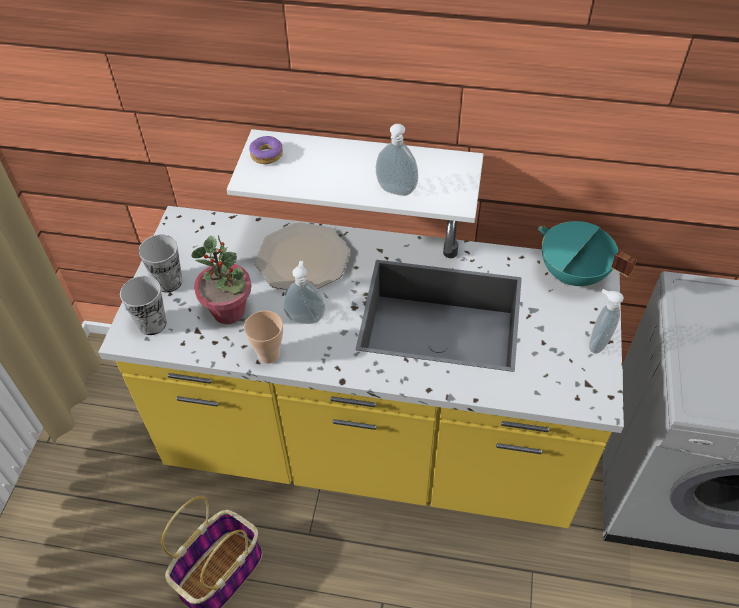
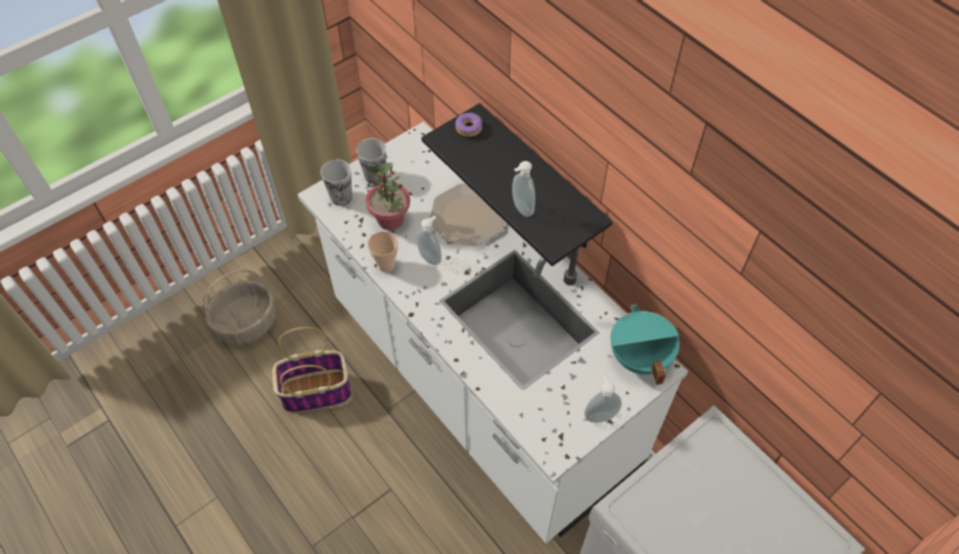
camera: 40 degrees right, 5 degrees up
(79, 567) = (246, 324): none -> basket
(366, 172) = (540, 181): white shelf -> black shelf
(372, 445) = (479, 386): yellow counter -> white counter

